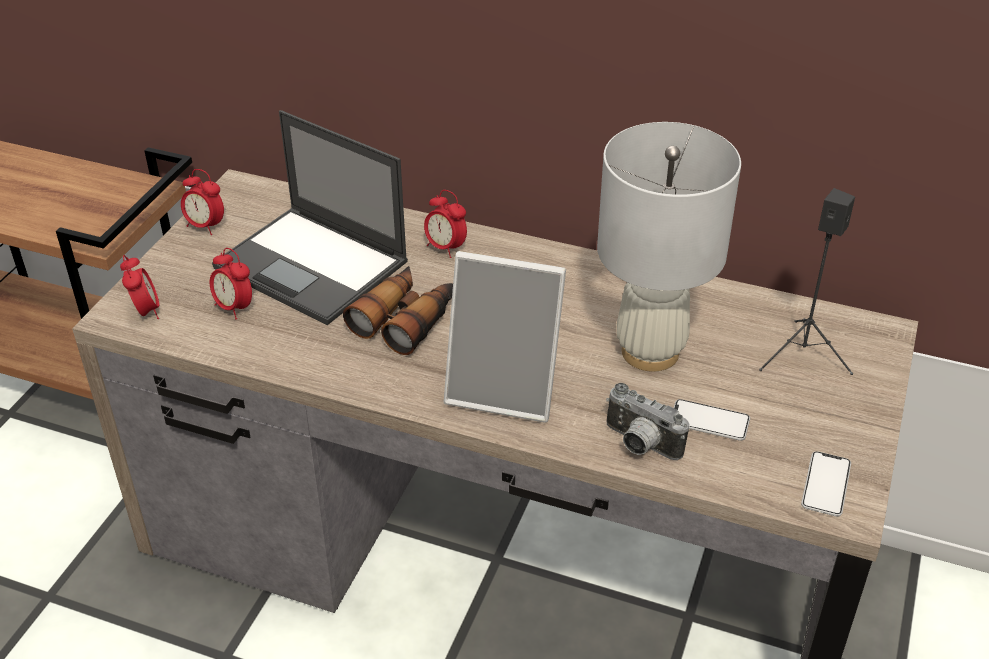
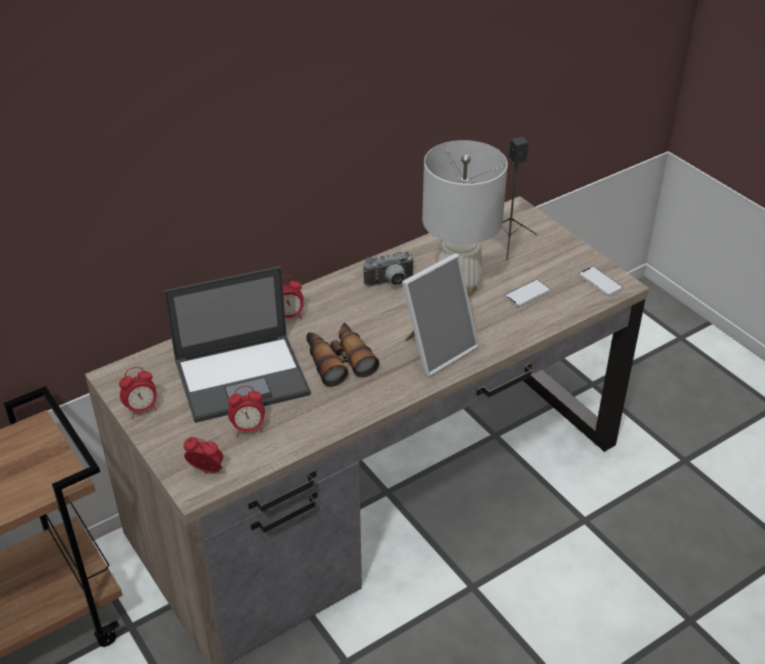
camera: 55 degrees left, 0 degrees up
(639, 445) = (522, 324): camera -> camera (390, 283)

